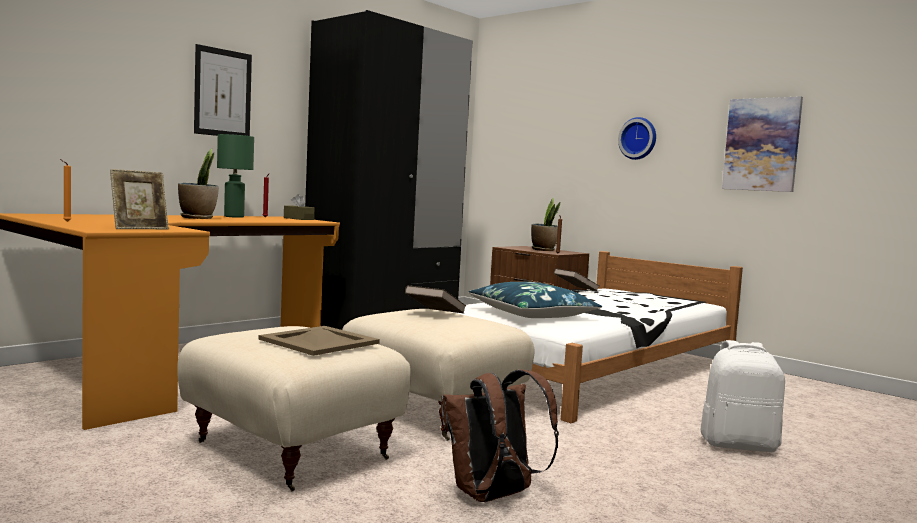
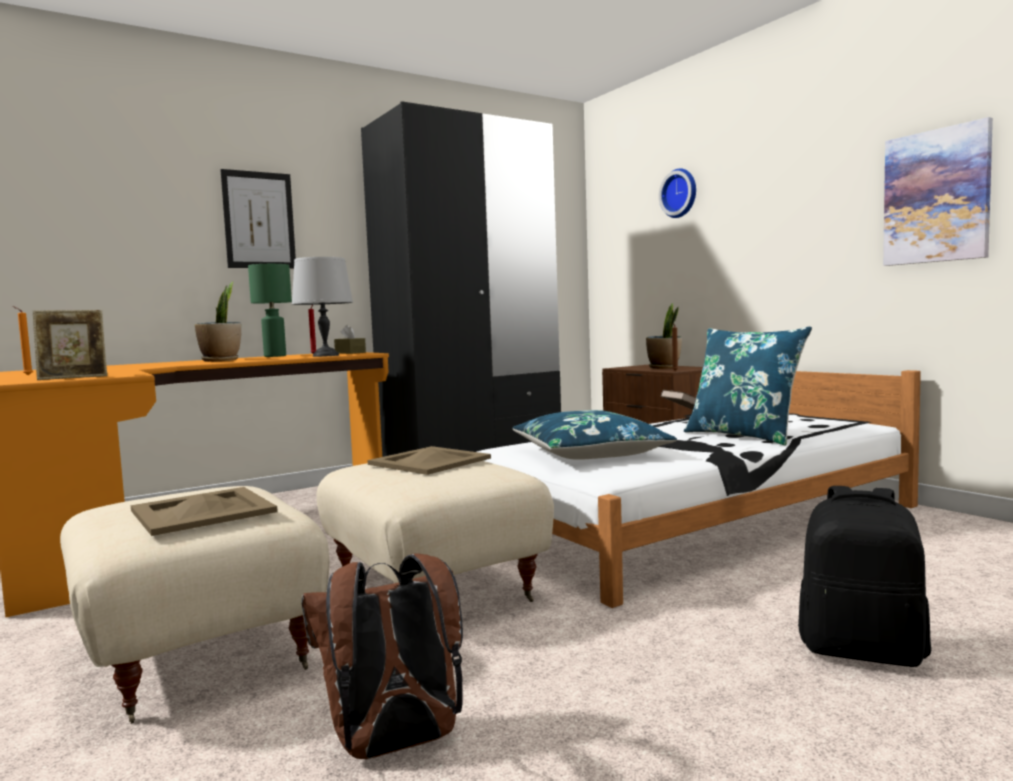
camera: 15 degrees right, 0 degrees up
(288, 220) = (326, 355): none -> grey table lamp
(434, 314) = (430, 461): brown book -> beige tray
(630, 307) = (744, 436): none -> blue pillow
(638, 138) = (770, 214): wall clock -> wall clock (680, 193)
(739, 445) = (862, 650): white backpack -> black backpack

